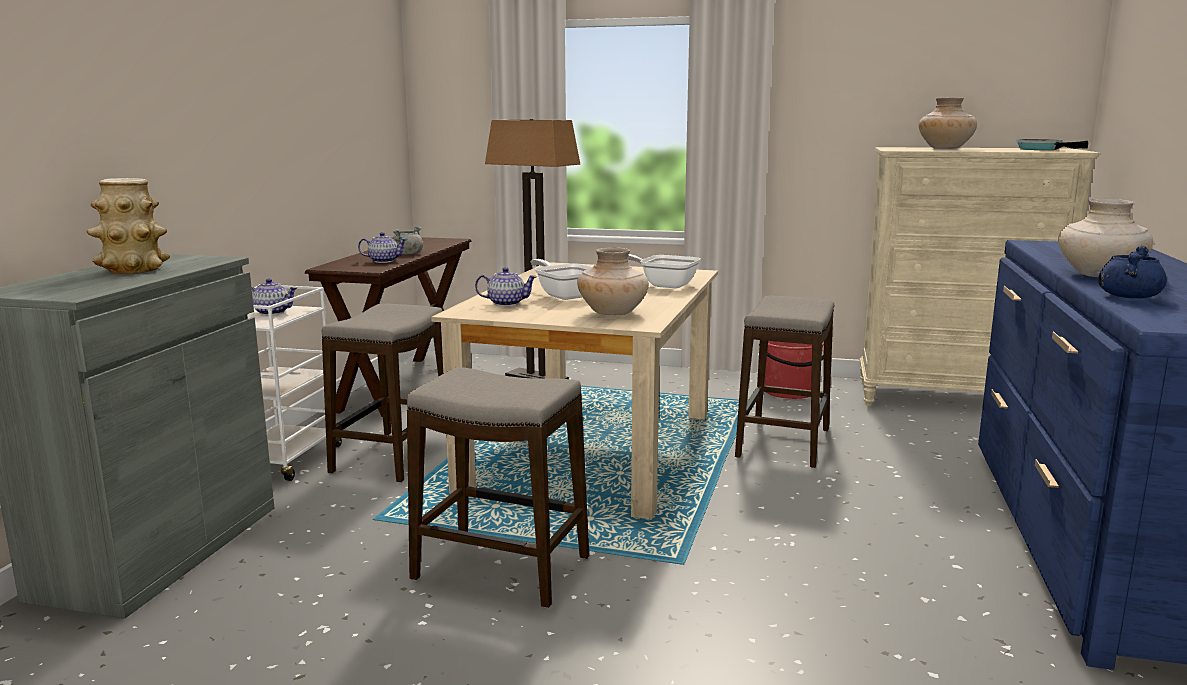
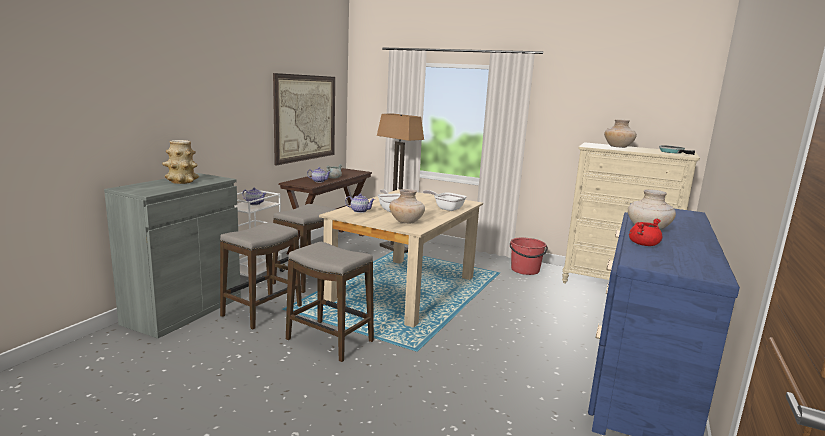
camera: 10 degrees right, 0 degrees up
(341, 138) = (306, 118): none -> picture
(784, 443) = (504, 297): stool -> stool (262, 311)
(1128, 296) = (643, 244): blue cooking pot -> red cooking pot

